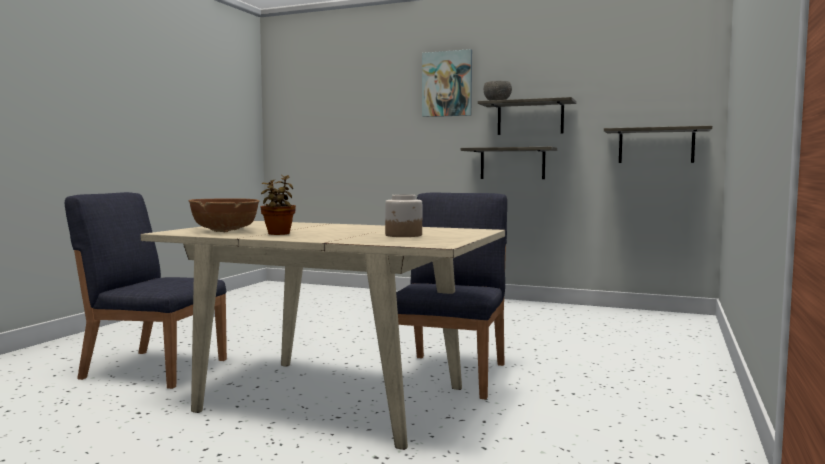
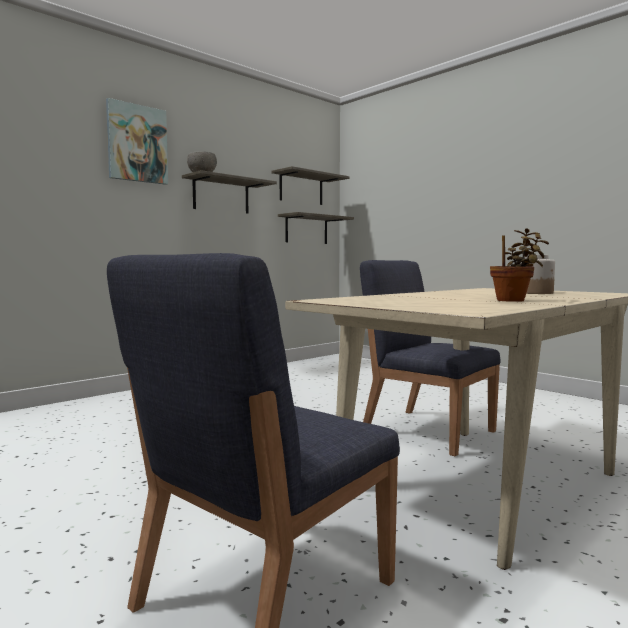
camera: 65 degrees left, 0 degrees up
(225, 231) = (464, 305): brown bowl -> none
(512, 163) = (207, 239): shelf -> shelf (301, 189)

